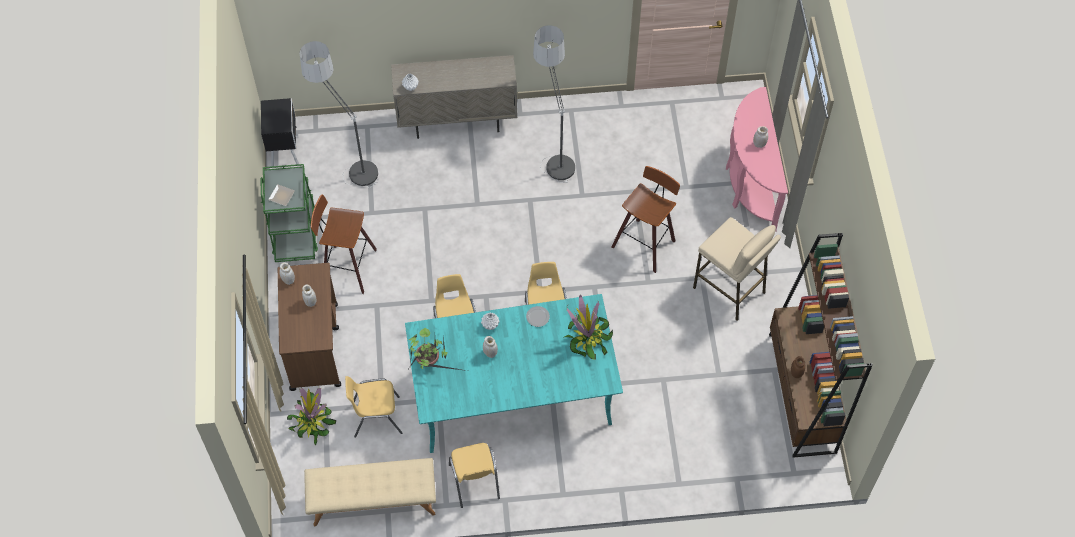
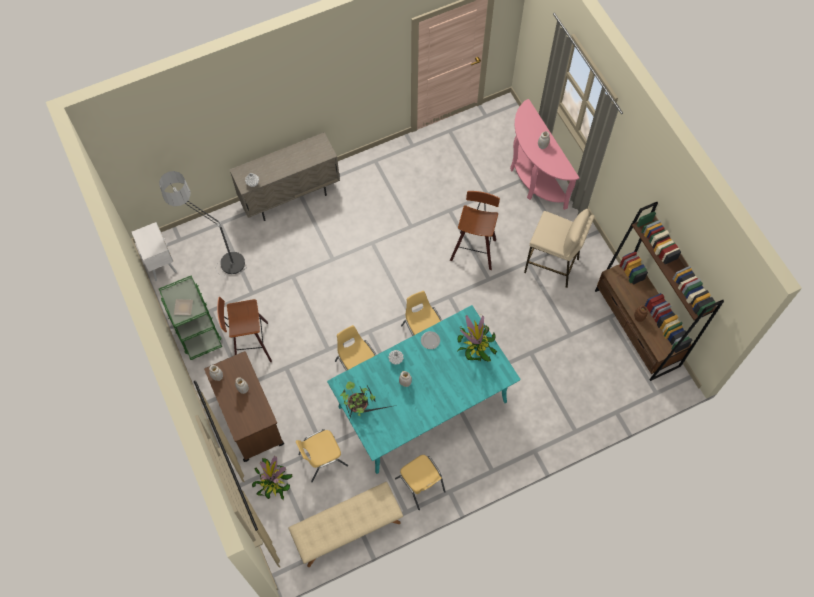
camera: 20 degrees left, 5 degrees up
(285, 150) = (161, 263): black nightstand -> white nightstand
(553, 150) = (374, 197): floor lamp -> none

